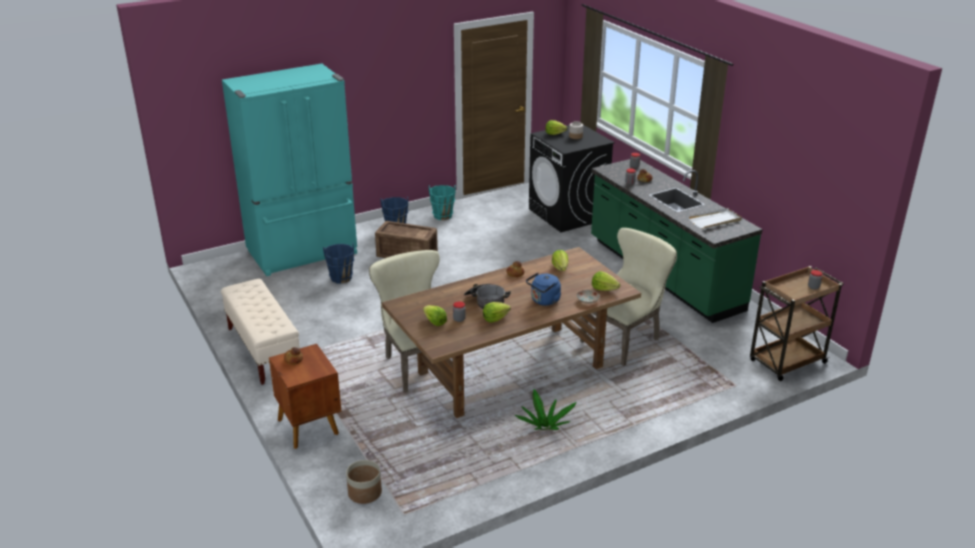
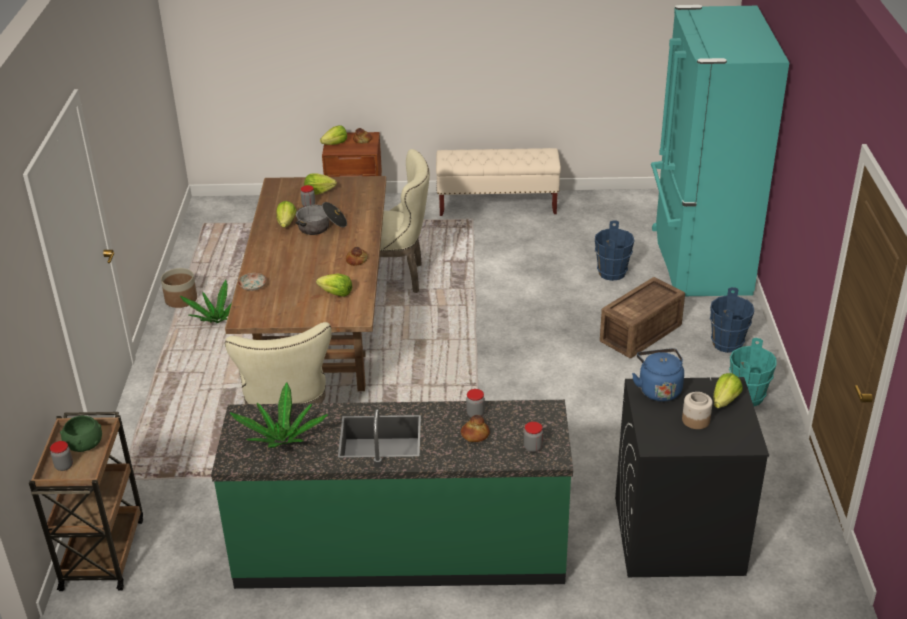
camera: 120 degrees right, 5 degrees up
(364, 493) = (247, 213): planter -> planter (181, 299)
(544, 301) = (283, 260): blue kettle -> blue kettle (658, 389)
(604, 289) = (261, 306): lettuce -> lettuce (335, 144)
(715, 220) = (282, 440): white tray -> potted plant
(792, 289) = (84, 444): none -> green bowl

